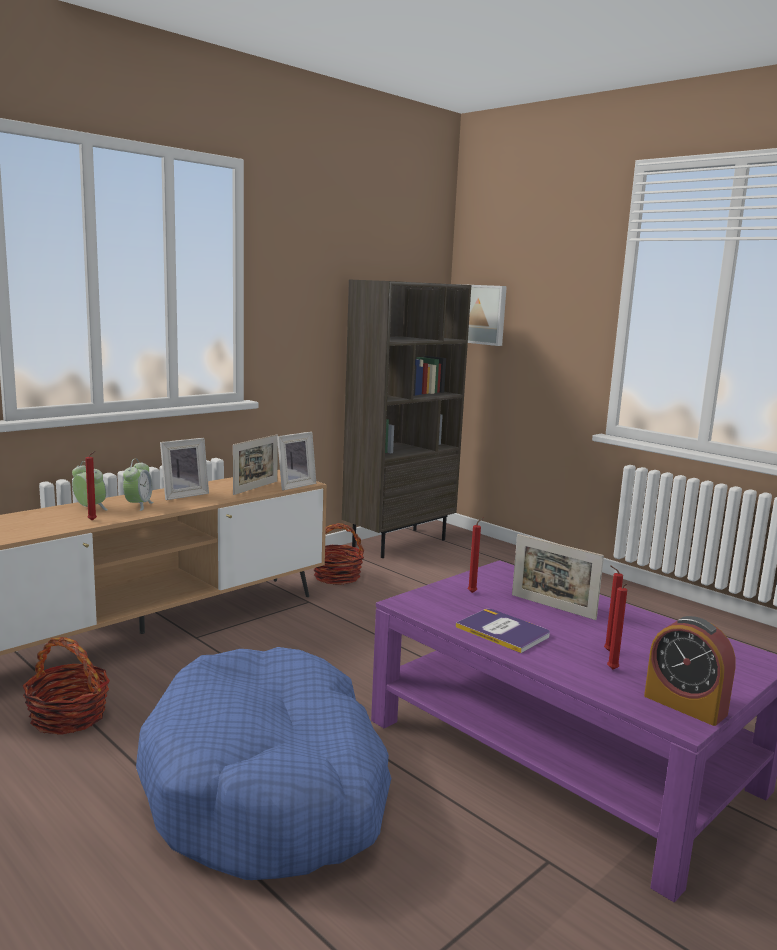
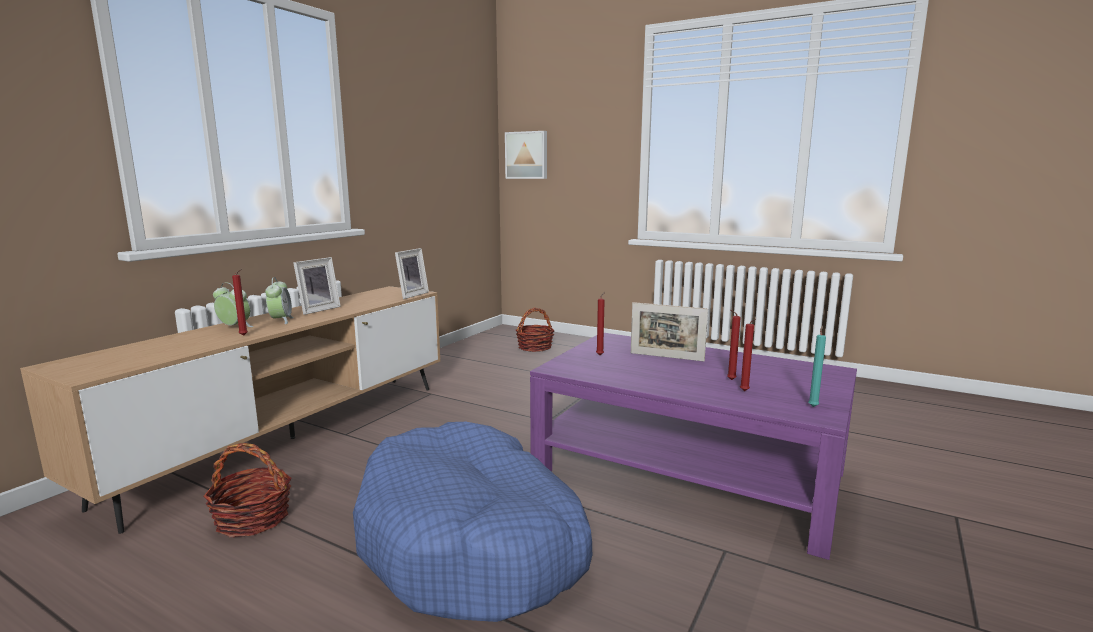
camera: 15 degrees left, 0 degrees up
(256, 487) = (379, 299): picture frame -> none
(337, 577) = (444, 372): basket -> basket (535, 347)
(399, 542) = (481, 342): brown bookcase -> none
(503, 631) = (645, 377): book -> none
(685, 705) = (813, 406): alarm clock -> turquoise candle

